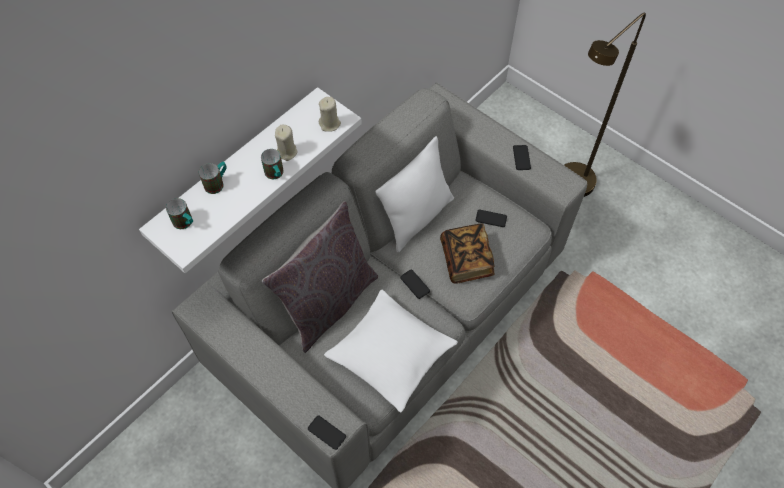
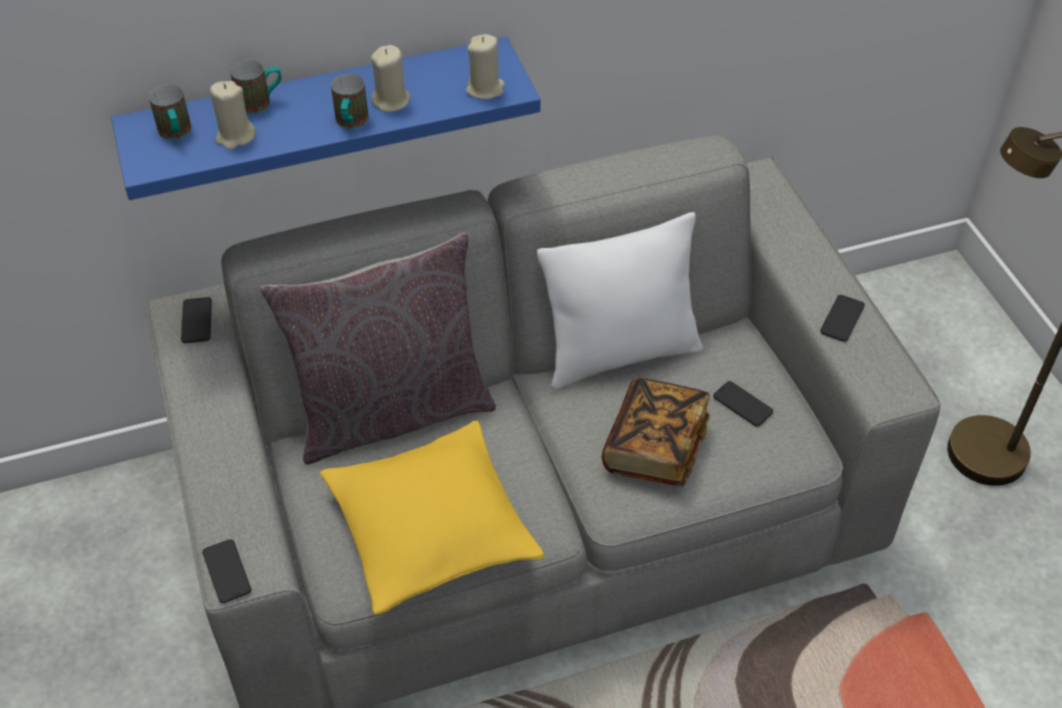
camera: 30 degrees right, 10 degrees down
(219, 210) = (235, 137): none -> beige candle
(238, 171) = (321, 114): white shelf -> blue shelf
(391, 354) = (431, 528): white pillow -> yellow pillow
(415, 284) = (545, 445): phone -> phone (196, 320)

